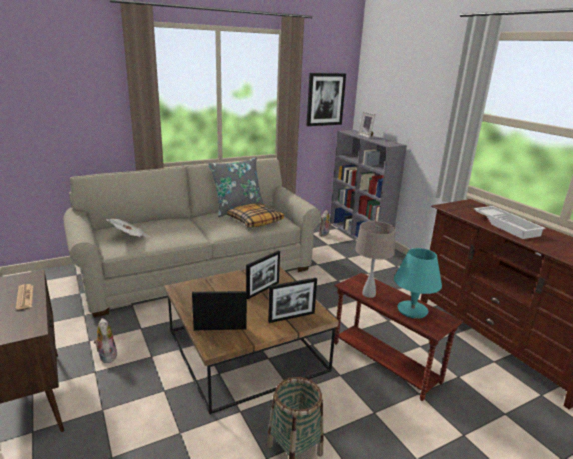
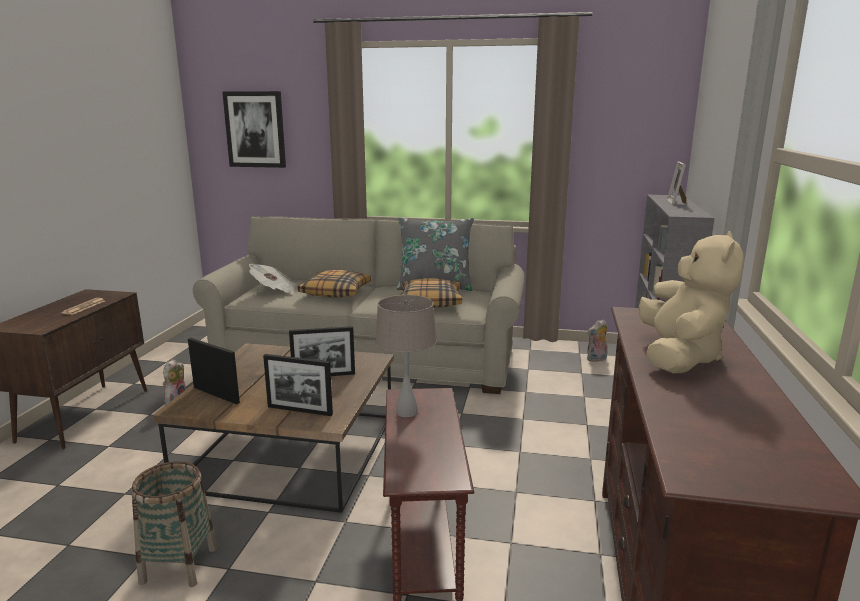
camera: 40 degrees right, 5 degrees down
(179, 228) = (336, 292): none -> pillow
(325, 99) = (626, 142): picture -> picture (255, 129)
(412, 310) = (424, 449): turquoise table lamp -> none
(507, 226) = (679, 357): white tray -> beige plush toy

